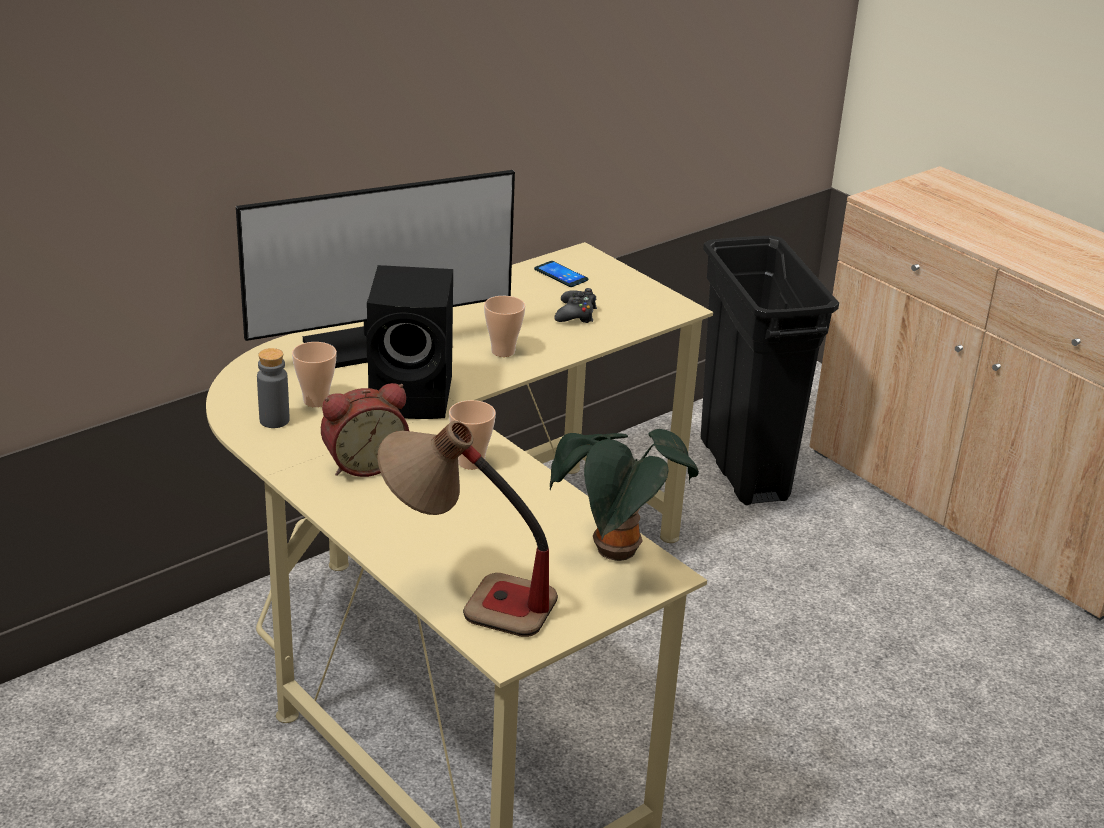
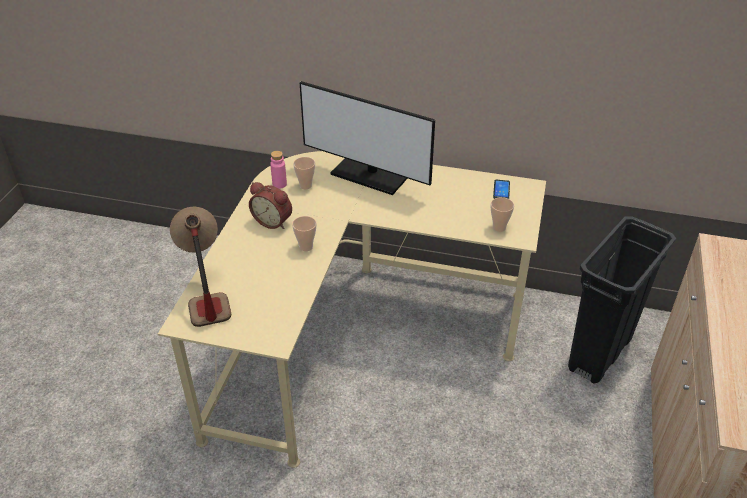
camera: 55 degrees right, 10 degrees up
(274, 420) = (279, 184): grey bottle -> pink bottle
(415, 397) = (339, 206): black speaker -> none
(503, 351) = (407, 209): cup -> cup (499, 227)
(576, 314) = (470, 212): black game controller -> none
(616, 554) = (279, 321): potted plant -> none

